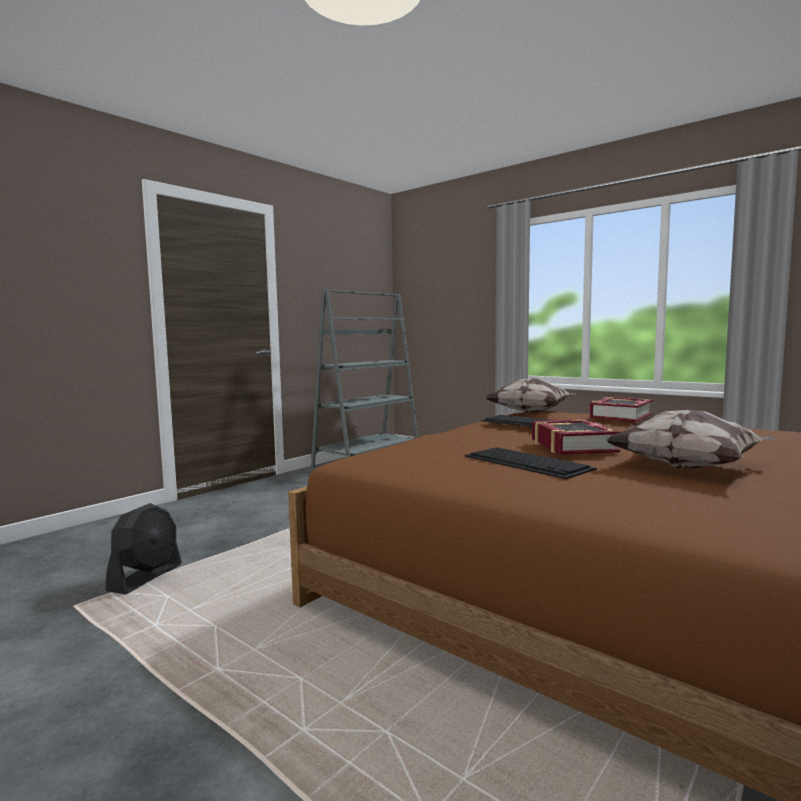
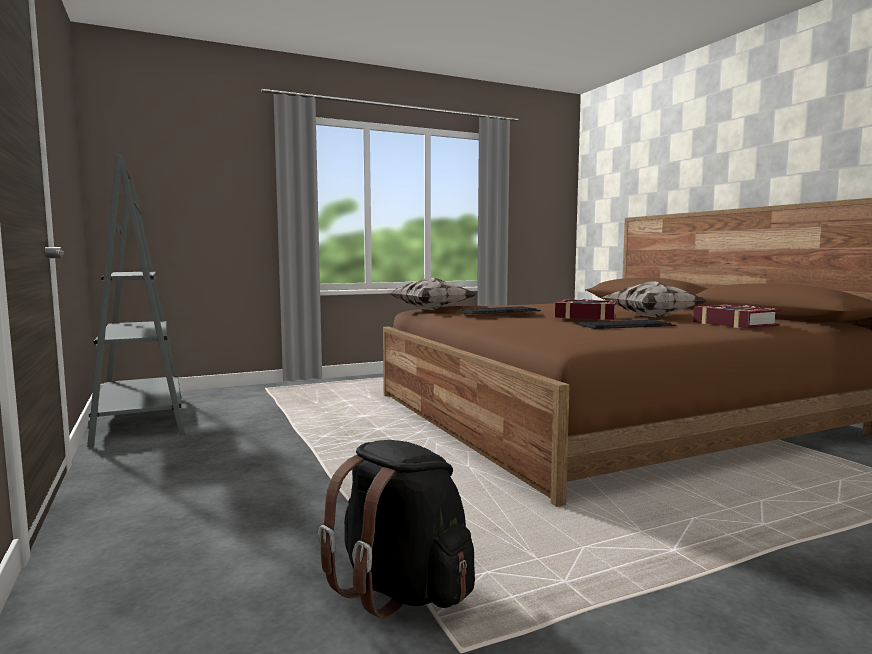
camera: 65 degrees left, 0 degrees up
(146, 577) = (401, 589): black fan -> black backpack
(620, 416) = (496, 303): book -> book (734, 324)

